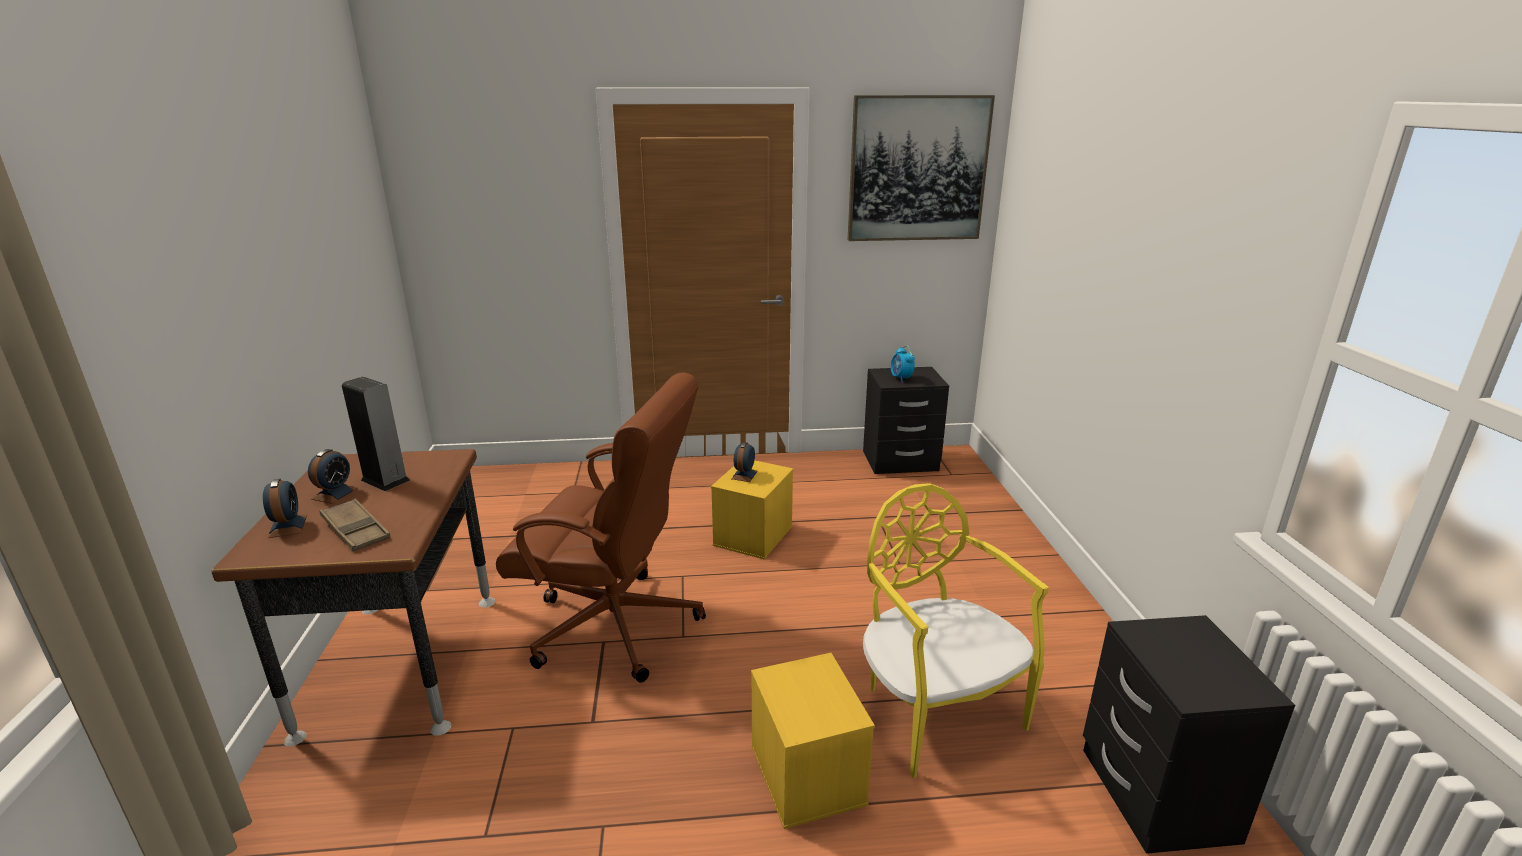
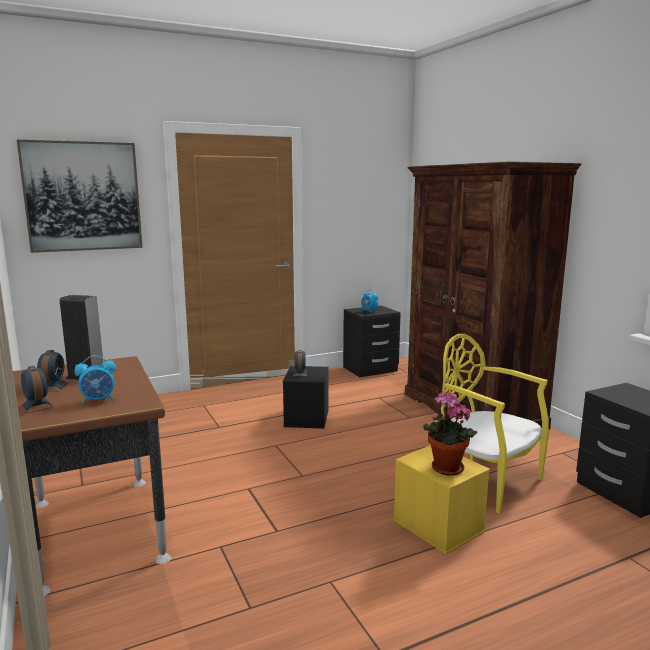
camera: 20 degrees left, 10 degrees down
(356, 530) = (98, 400): brown tray -> alarm clock
(614, 625) = (249, 478): brown office chair -> none
(753, 536) = (307, 418): yellow storage box -> black storage box
(805, 709) = (445, 469): none -> potted plant
(917, 169) = (365, 179): picture -> picture (83, 196)
(1004, 568) = (471, 410): none -> brown wardrobe

